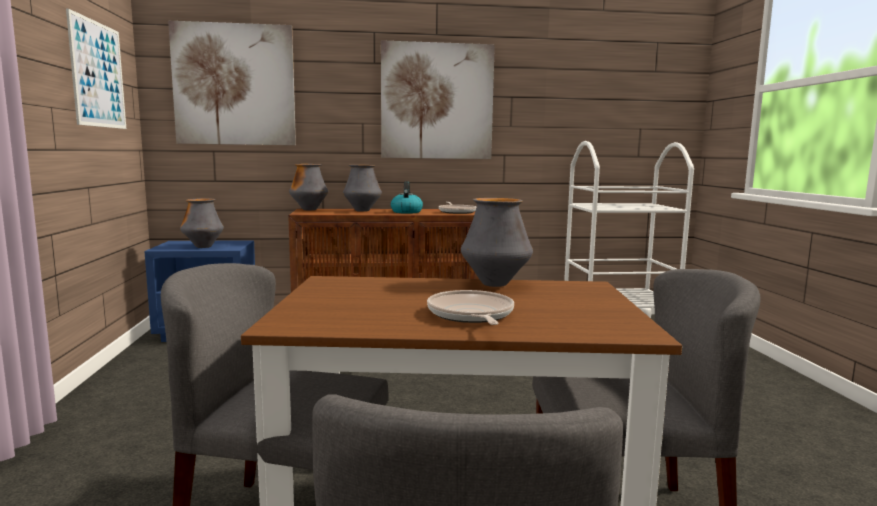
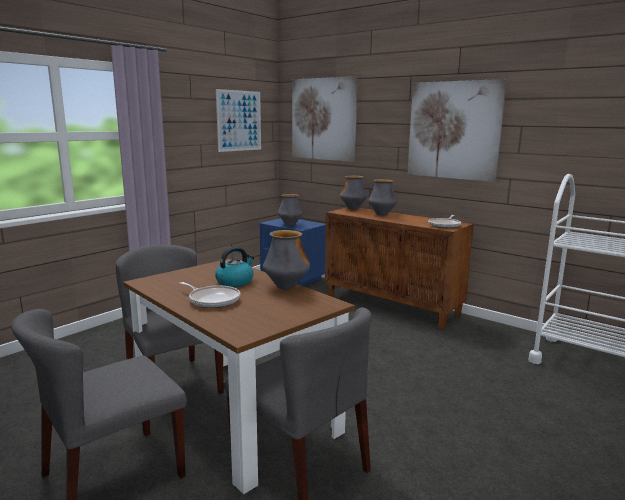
camera: 45 degrees right, 5 degrees up
(406, 212) = (407, 220): kettle -> kettle (235, 282)
(471, 315) = (213, 300): frying pan -> frying pan turned 90 degrees clockwise

